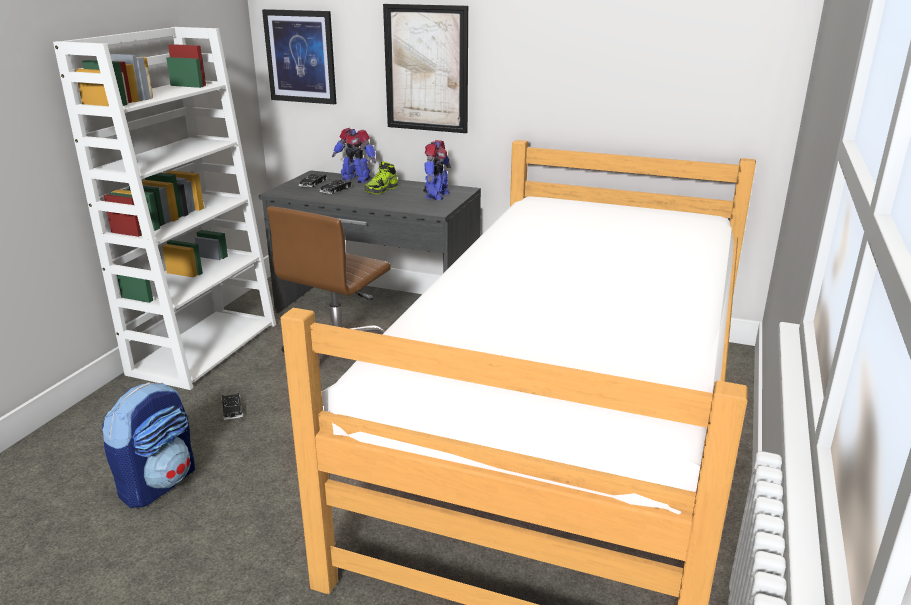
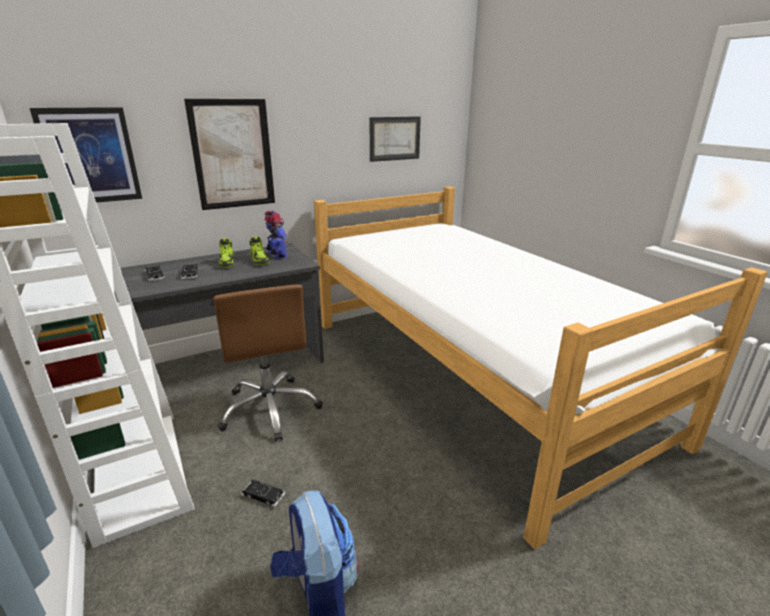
camera: 50 degrees left, 0 degrees up
(356, 179) = (185, 262): toy robot -> none
(409, 196) = (259, 261): none -> shoe
(653, 69) = (394, 138): none -> picture

